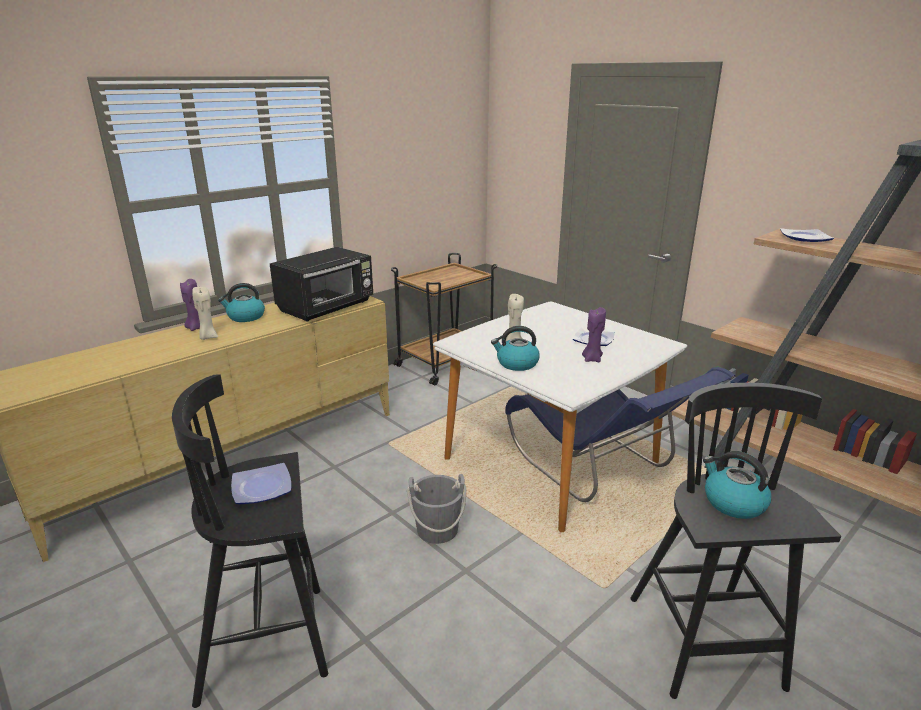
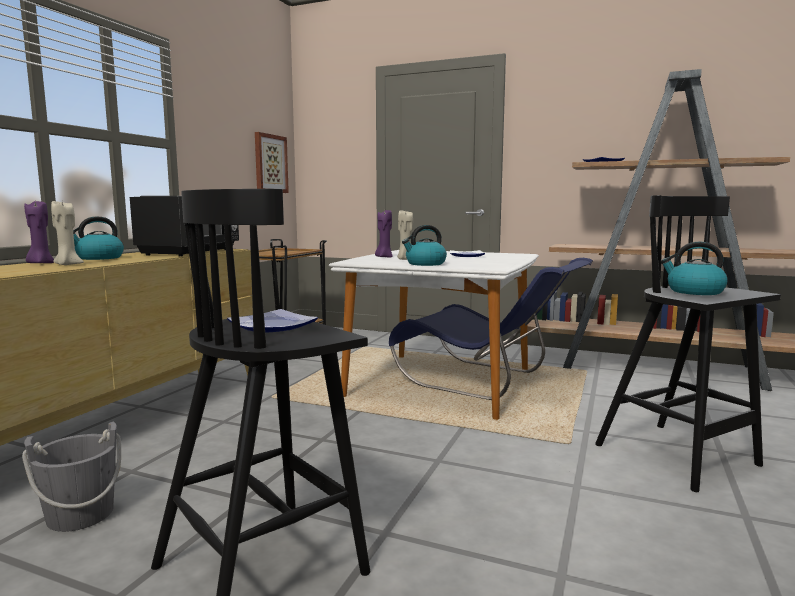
camera: 25 degrees left, 15 degrees down
(437, 529) = (381, 441): grey bucket -> grey bucket (80, 514)
(453, 174) = (270, 164): none -> picture
(592, 359) = (482, 260): purple candle -> purple candle (384, 257)

